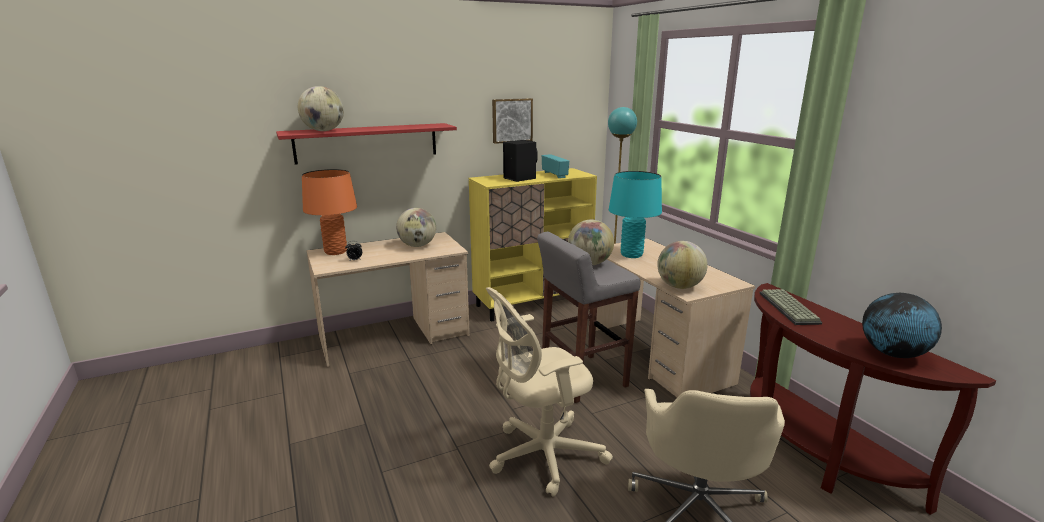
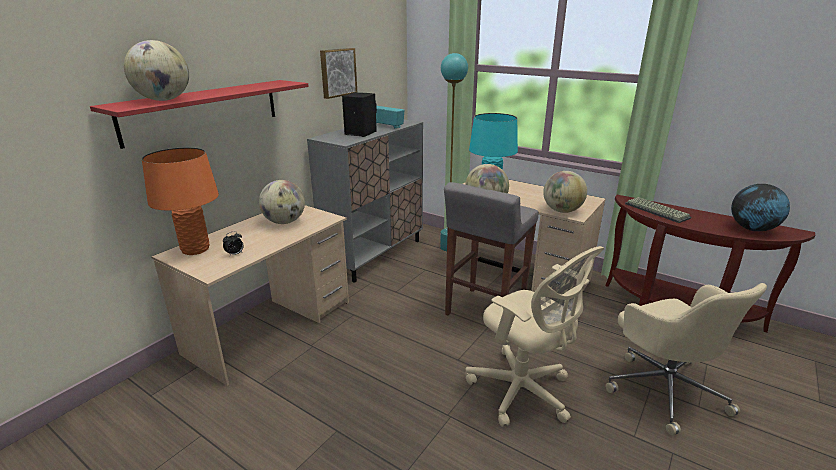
camera: 30 degrees left, 5 degrees up
(532, 303) = (375, 254): yellow cabinet -> grey cabinet
(541, 456) = (523, 392): beige office chair -> beige office chair turned 75 degrees counterclockwise

